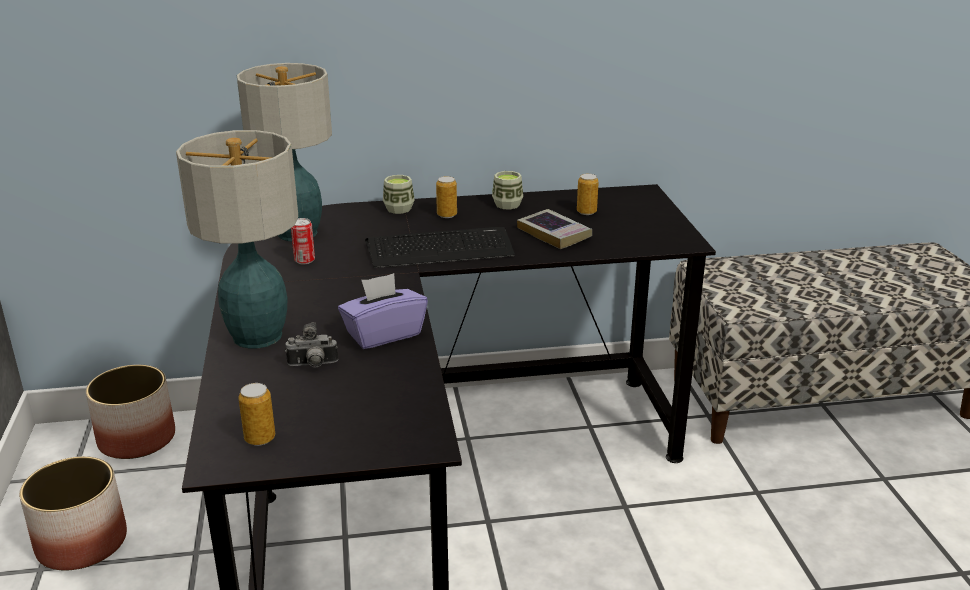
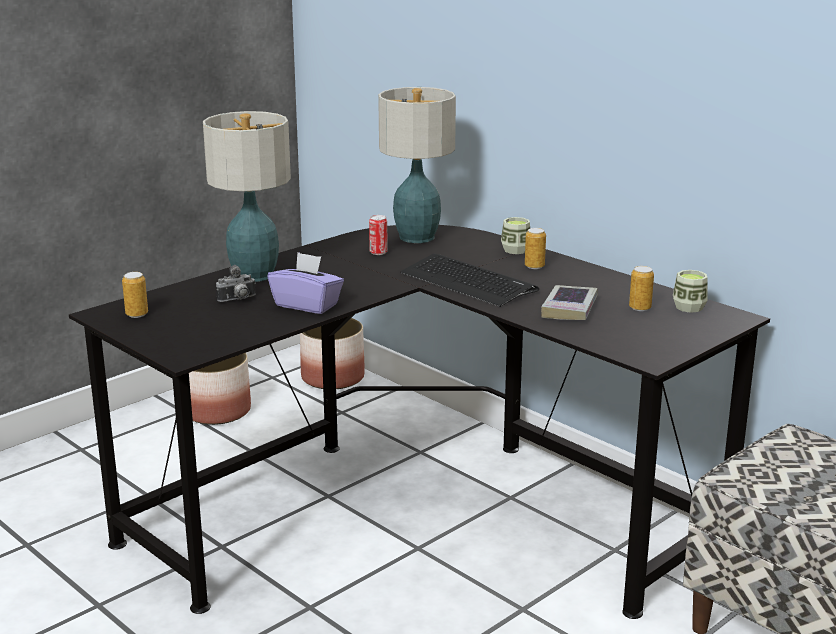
camera: 55 degrees right, 5 degrees down
(313, 365) = (238, 300): camera -> camera turned 75 degrees counterclockwise
(507, 205) = (596, 278): cup -> cup (689, 307)

